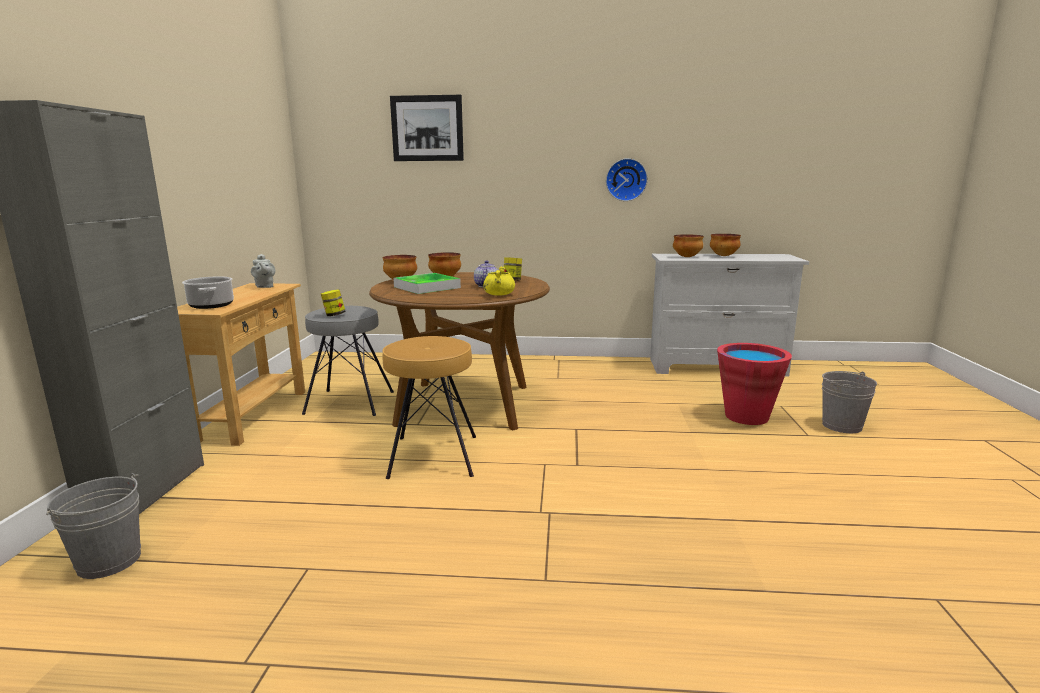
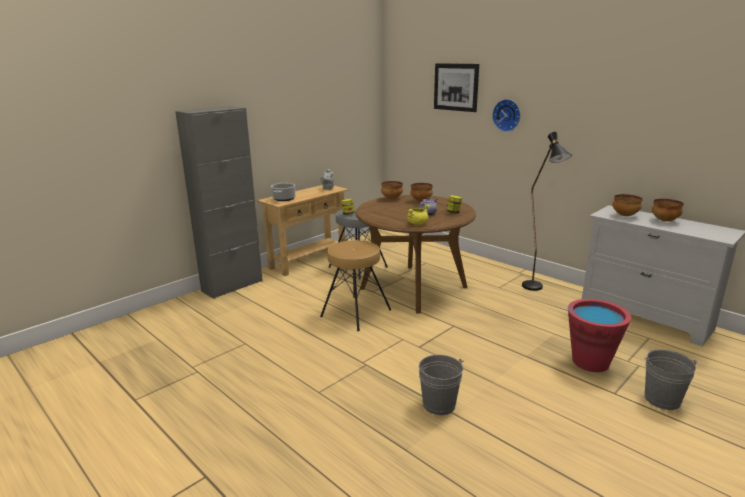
camera: 40 degrees right, 5 degrees up
(109, 561) = (195, 311): grey bucket -> grey bucket (439, 404)
(427, 287) = (393, 208): tray -> none
(595, 370) = (536, 289): none -> black floor lamp
(626, 180) = (594, 139): wall clock -> wall clock (507, 115)

